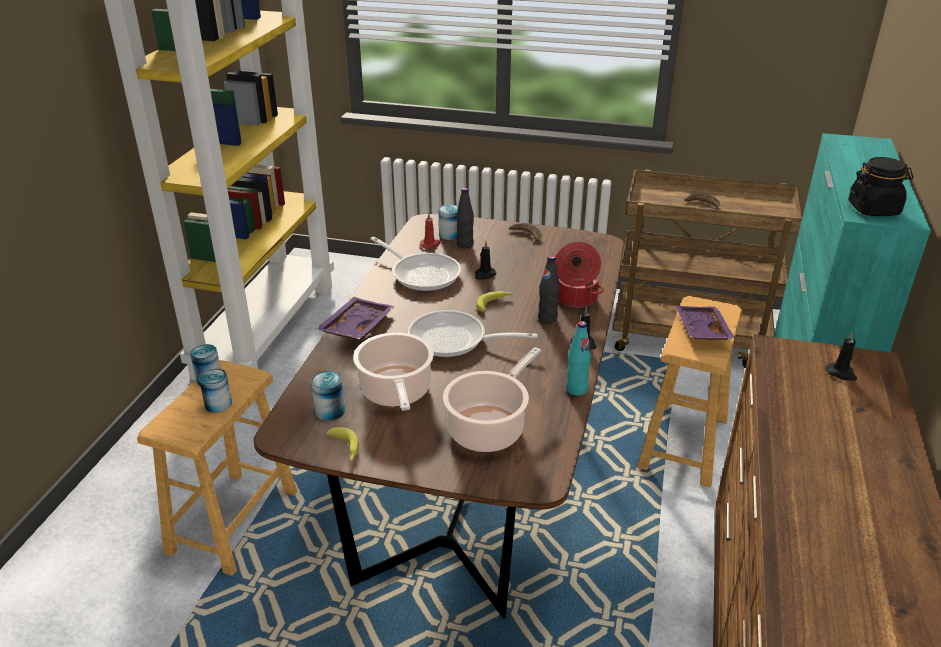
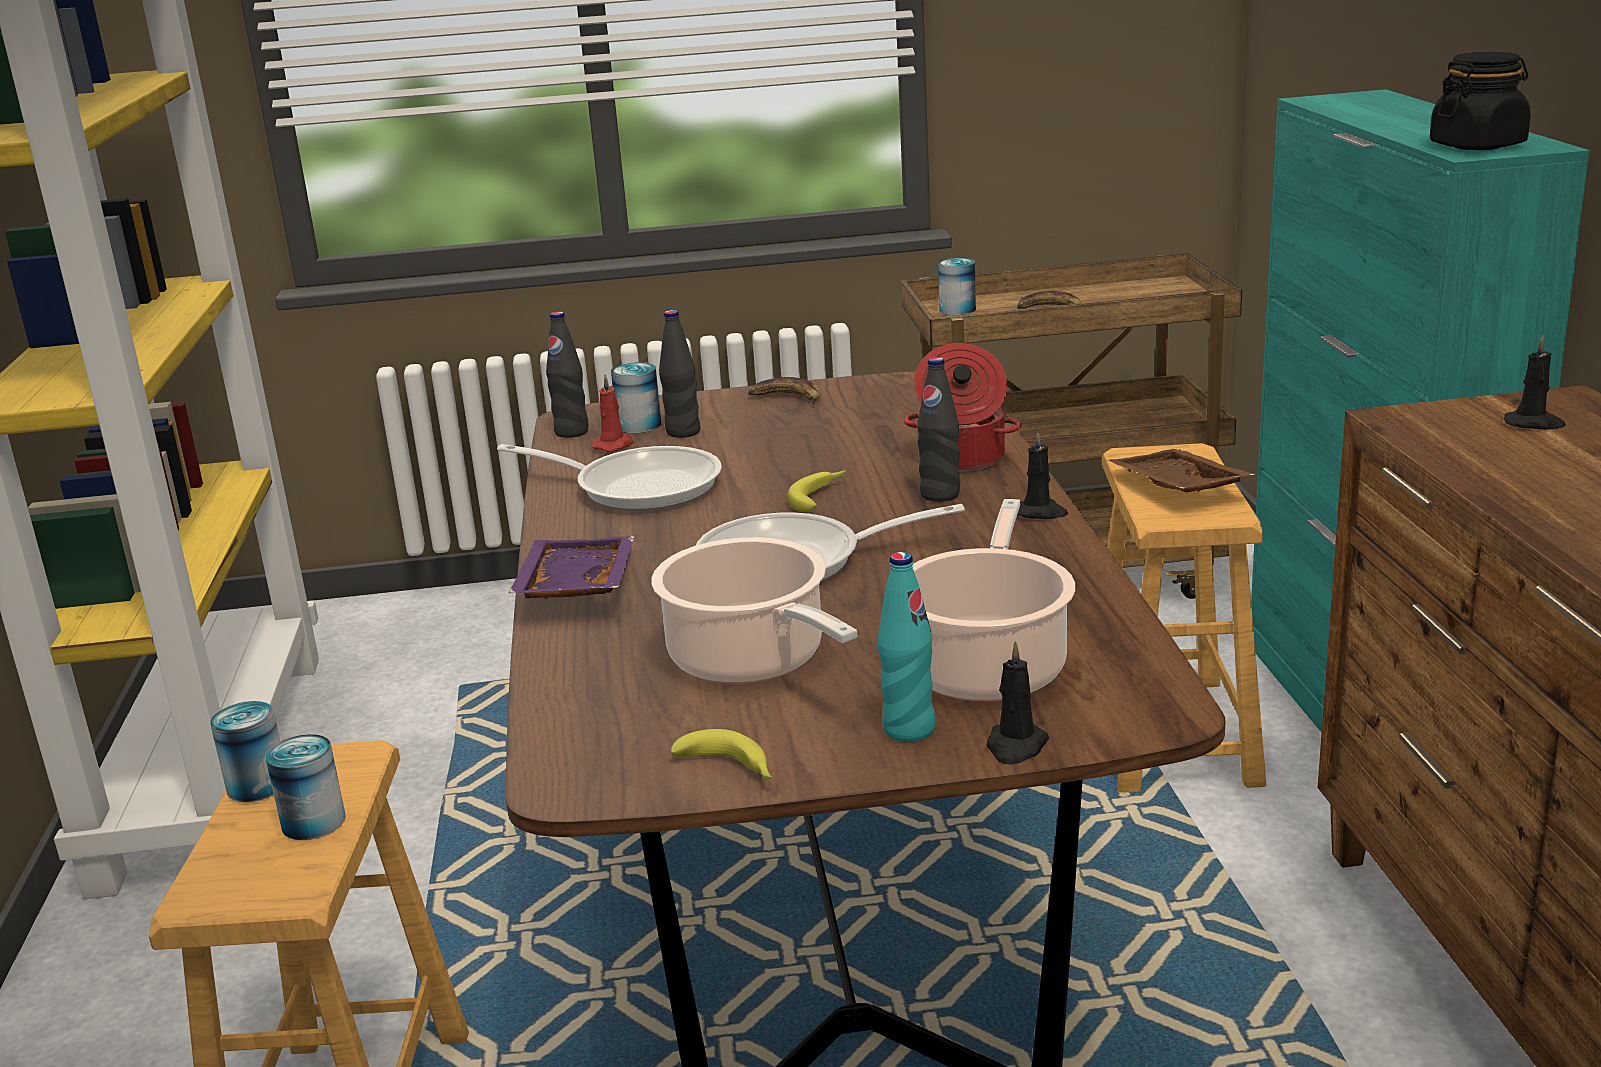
camera: 20 degrees left, 10 degrees down
(330, 411) = (639, 721): can -> can (957, 310)
(418, 231) = (571, 432): none -> black bottle
(484, 275) = (762, 463): black candle -> black candle (1015, 746)
(576, 389) = (1091, 574): turquoise bottle -> turquoise bottle (908, 729)
(700, 331) = (1175, 488): purple tray -> brown tray

